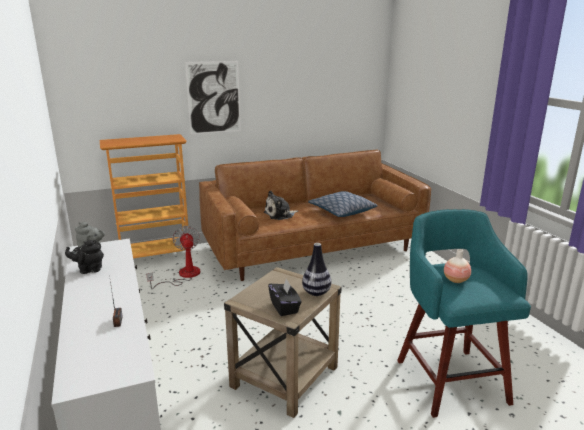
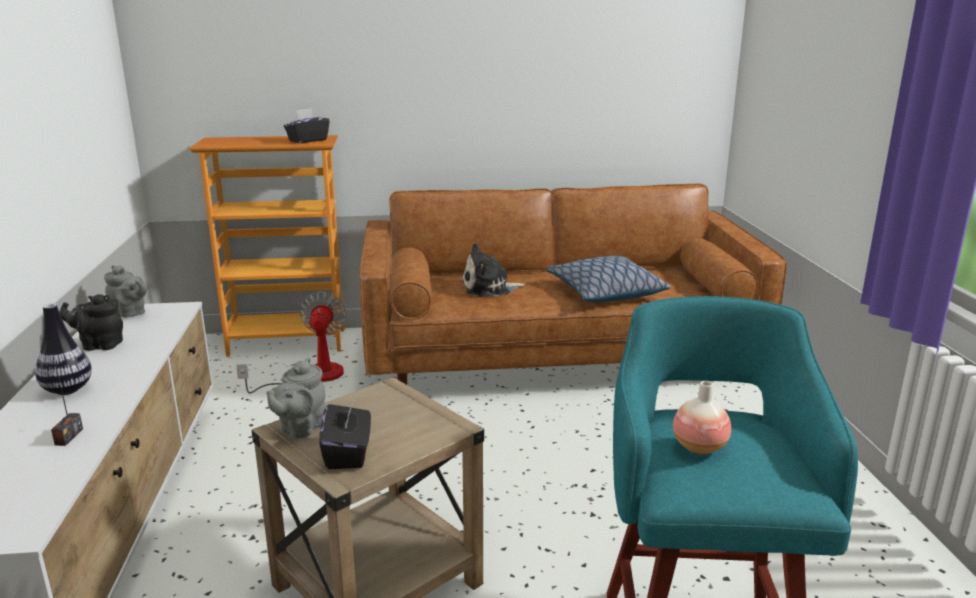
camera: 15 degrees right, 0 degrees up
(167, 138) = (307, 140): none -> black tissue box
(214, 97) = (398, 74): picture -> none
(250, 298) = (300, 428): none -> grey teapot
(316, 293) = (427, 435): vase -> vase (67, 390)

